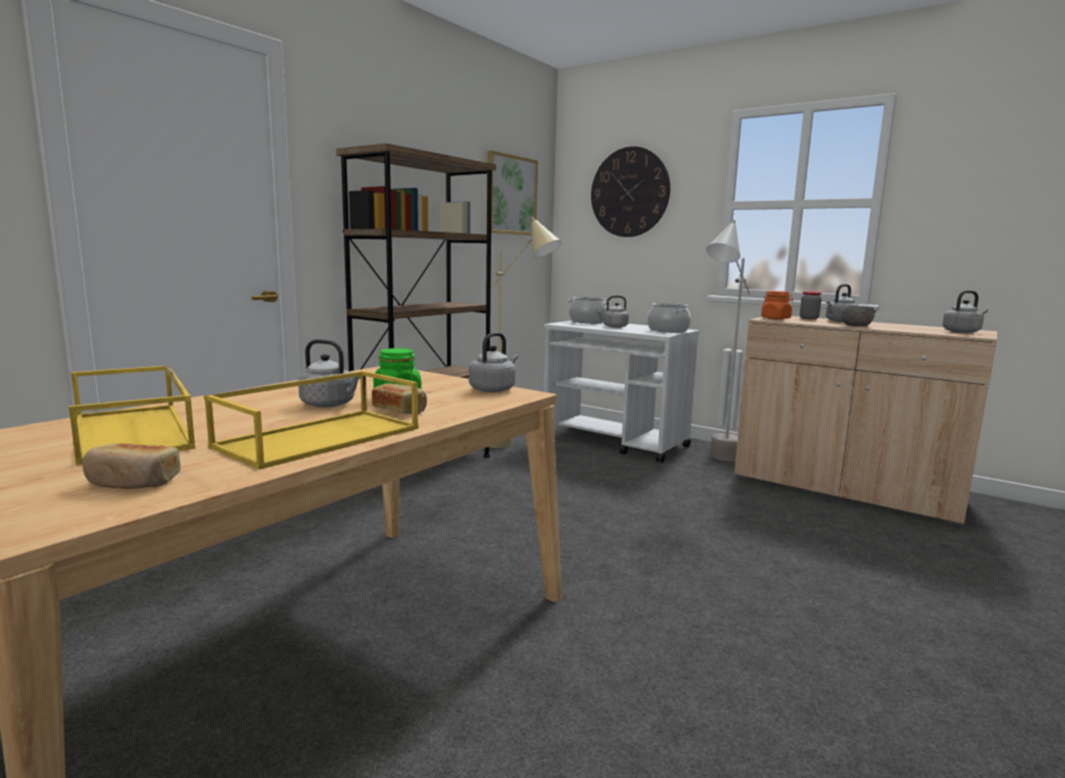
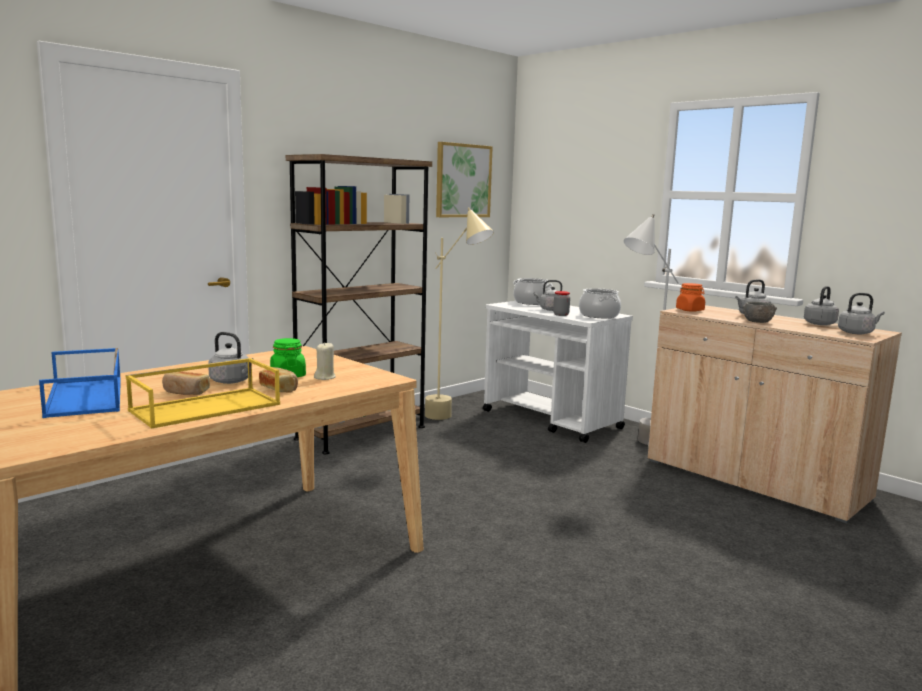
camera: 10 degrees right, 0 degrees up
(133, 482) = (71, 432): bread -> bread (186, 392)
(134, 432) = (86, 397): yellow tray -> blue tray
(445, 395) = (325, 377): none -> beige candle
(494, 389) = (369, 373): grey kettle -> grey kettle (820, 323)
(629, 192) = (578, 177): wall clock -> none
(809, 318) = (726, 311): jar -> jar (561, 315)

